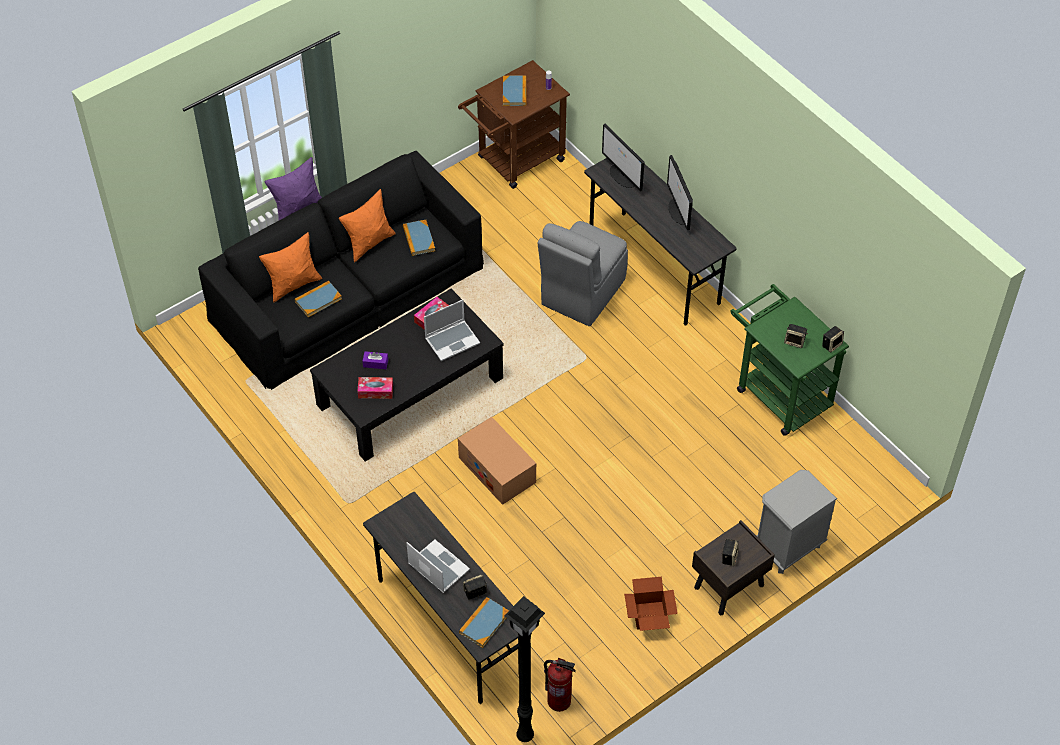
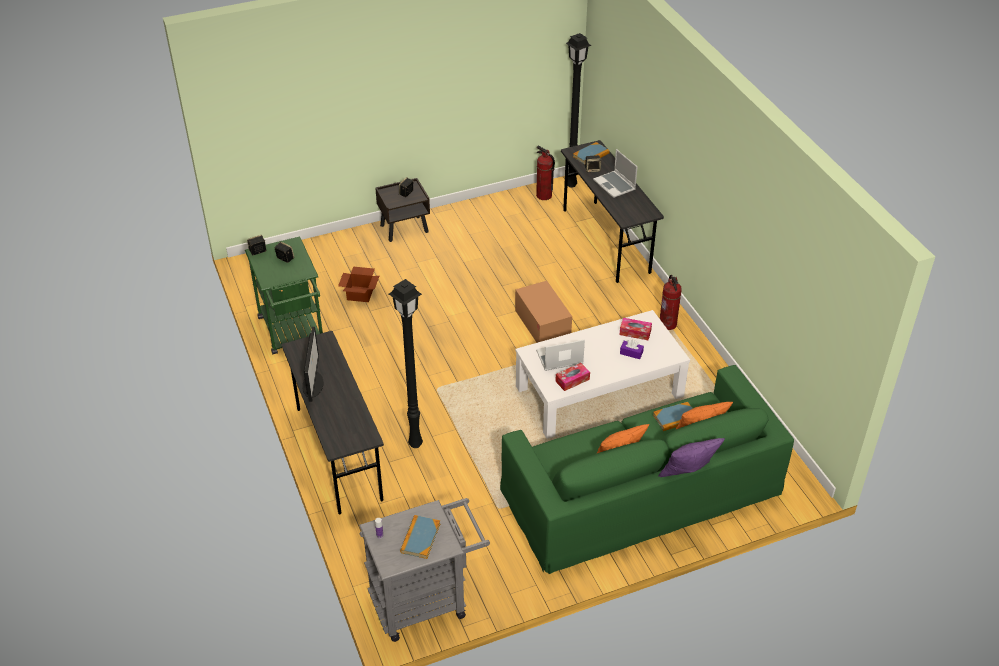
camera: 165 degrees left, 10 degrees down
(346, 501) = (667, 324): none -> fire extinguisher
(347, 292) = (641, 490): black sofa -> green sofa
(410, 391) = (598, 392): black coffee table -> white coffee table
(419, 239) = (566, 456): book -> none
(515, 162) = (426, 600): brown cart -> grey cart
(581, 293) = (416, 444): grey chair -> black floor lamp
(623, 176) = (347, 429): monitor -> none
(649, 616) = (466, 224): cardboard box -> cardboard box (361, 293)
(787, 547) = (351, 241): grey nightstand -> none

